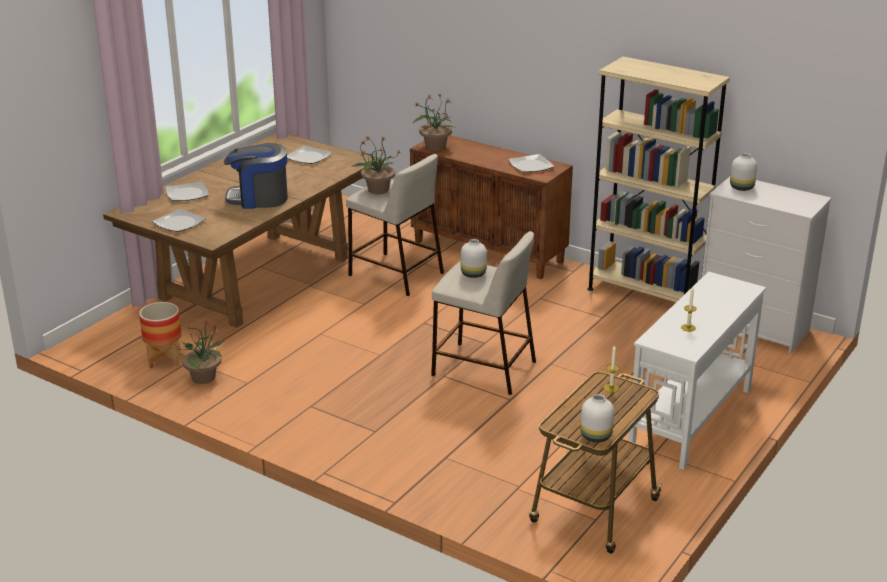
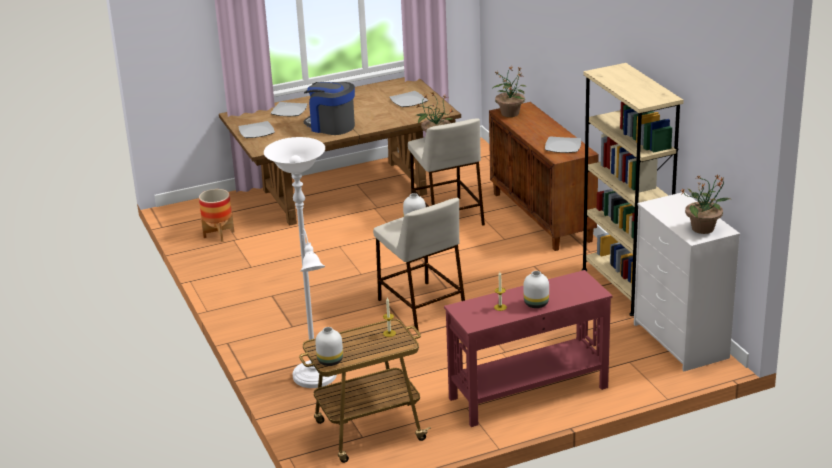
camera: 35 degrees right, 0 degrees up
(204, 377) = (229, 254): potted plant -> potted plant (703, 228)
(471, 477) = (316, 379): none -> white floor lamp
(690, 418) = (527, 393): white console table -> red console table
(742, 187) = (673, 205): white vase -> white vase (536, 304)

